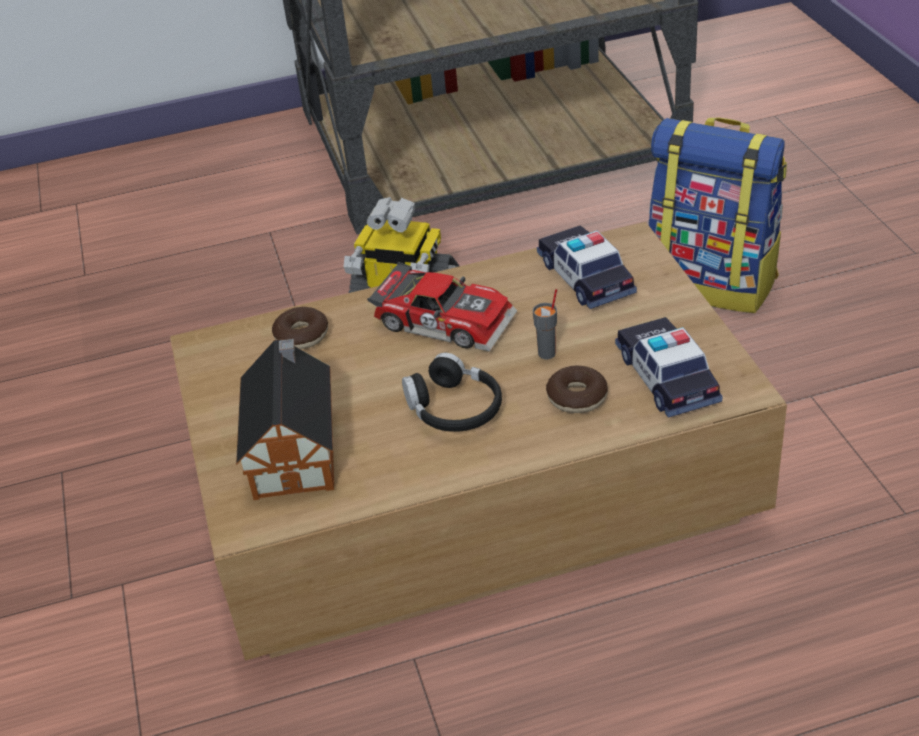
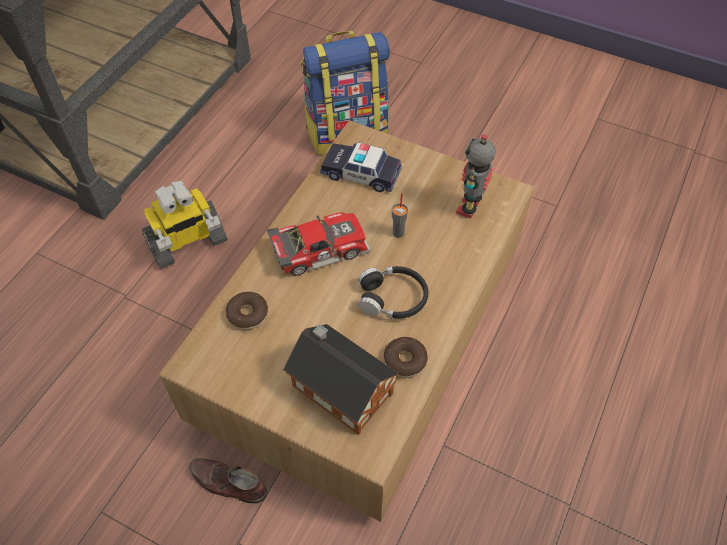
camera: 50 degrees left, 15 degrees up
(177, 528) = (228, 483): none -> brown shoe
(577, 397) = (443, 248): donut -> donut (405, 360)
(666, 377) = (470, 208): toy car -> toy robot

